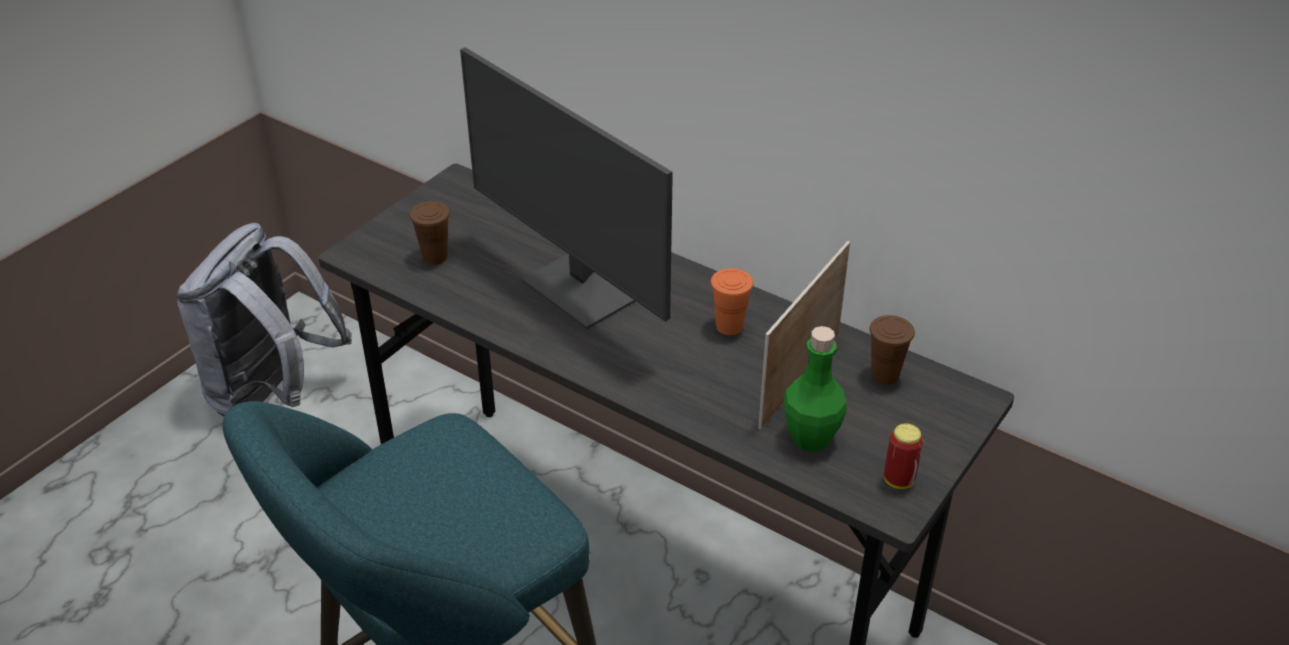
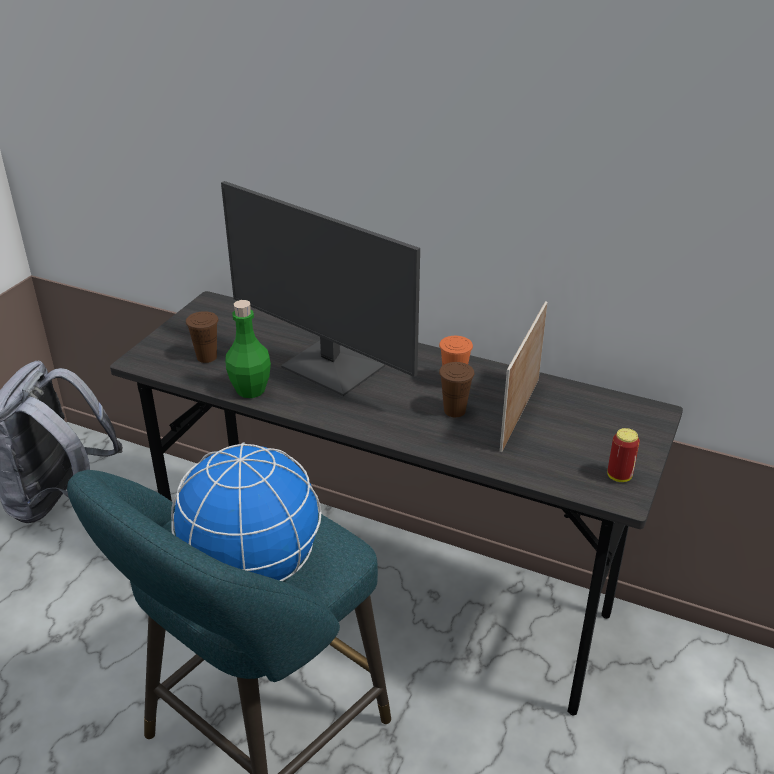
camera: 10 degrees left, 5 degrees down
(433, 536) = (252, 569): none -> globe
(811, 438) = (542, 454): green bottle -> green bottle (250, 390)
(884, 375) = (582, 404): brown cup -> brown cup (454, 410)

